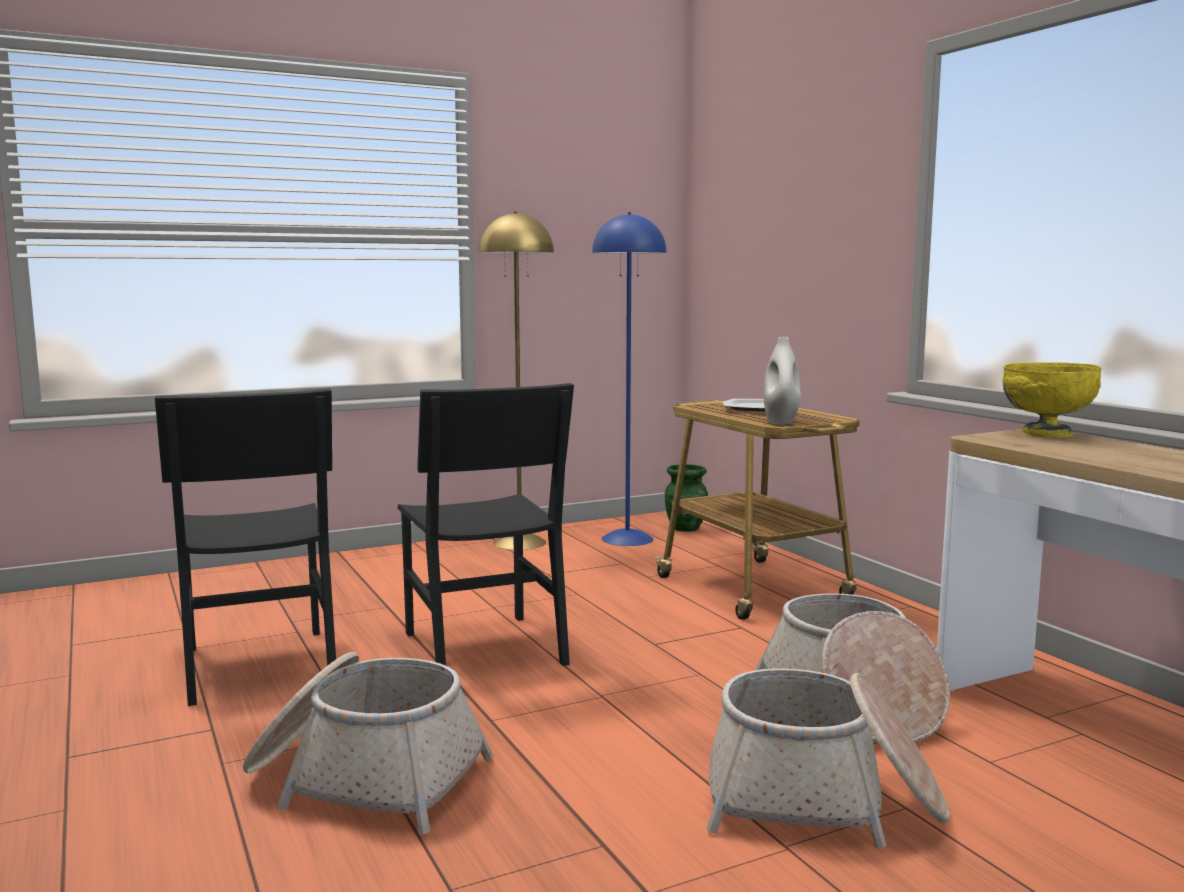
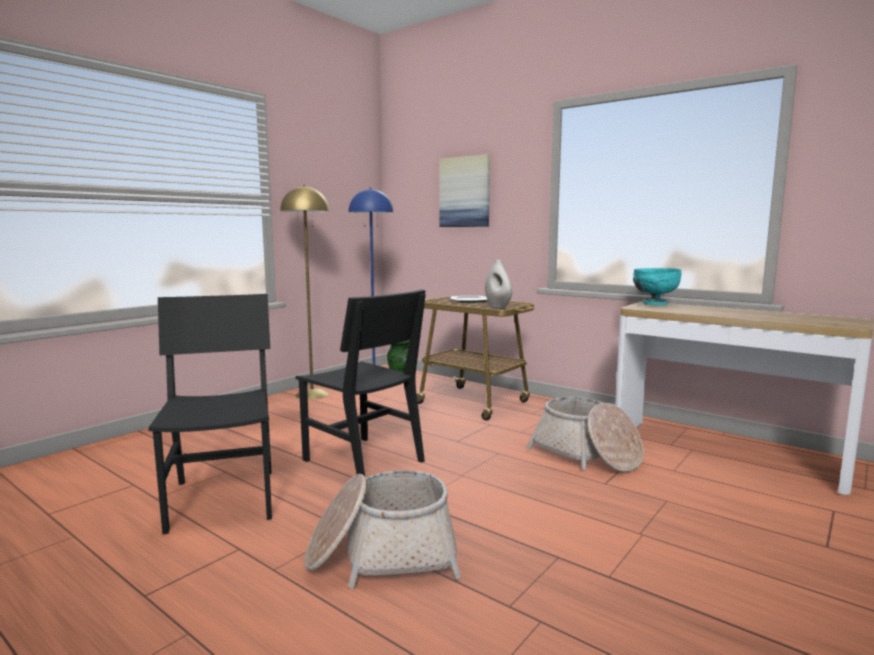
camera: 25 degrees left, 0 degrees up
(259, 665) = (223, 499): black chair -> black chair turned 150 degrees counterclockwise
(793, 215) = (465, 192): none -> picture
(822, 800) = (629, 506): basket -> none
(1045, 434) = (654, 304): yellow bowl -> turquoise bowl

